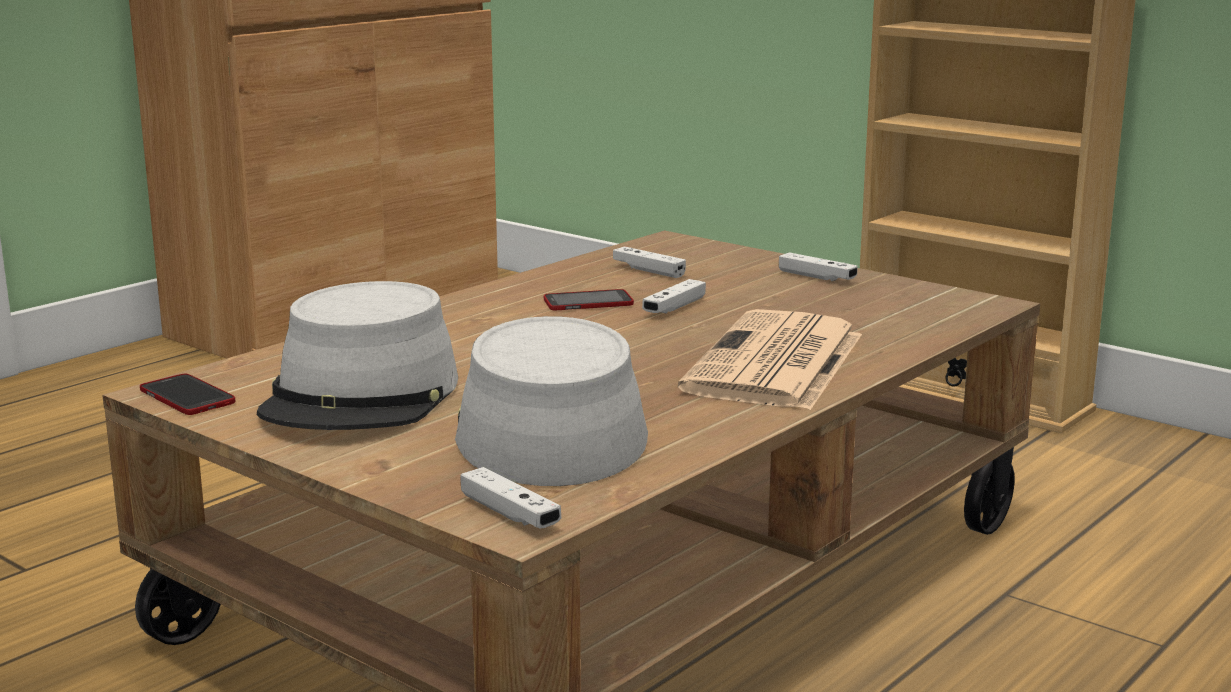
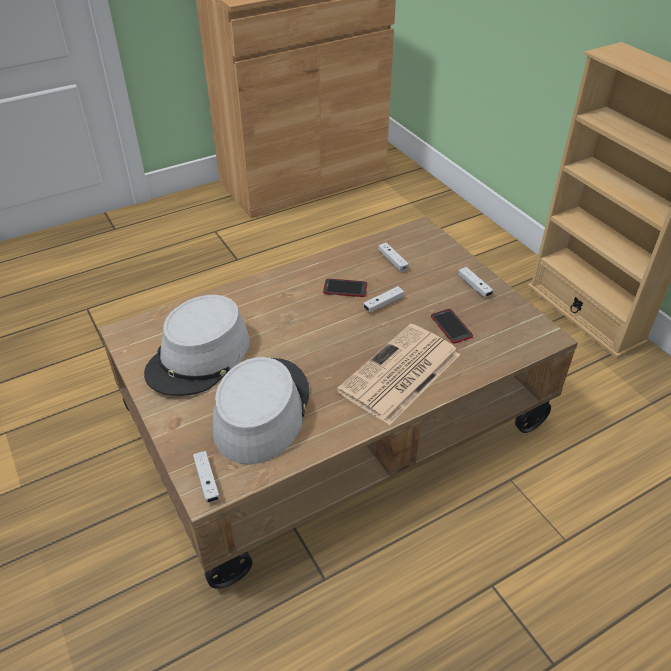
camera: 20 degrees right, 25 degrees up
(187, 397) = (129, 339): phone -> phone (451, 327)

